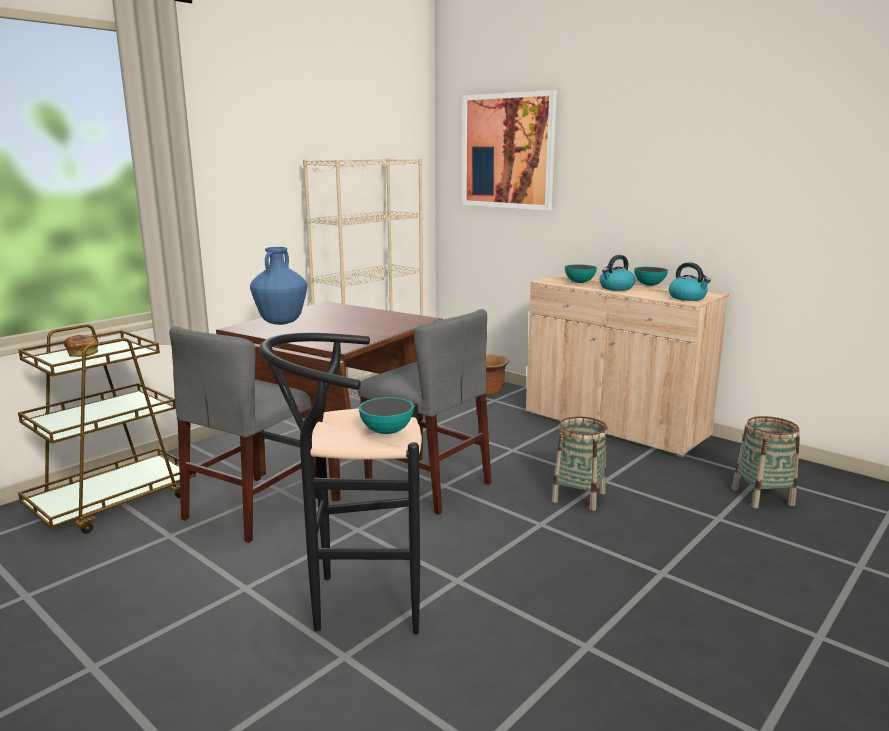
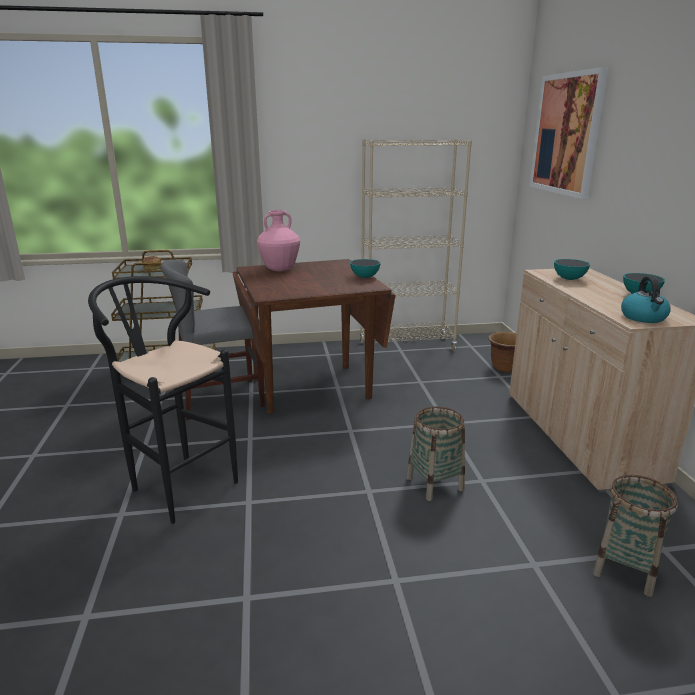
camera: 40 degrees right, 5 degrees up
(281, 322) = (280, 270): blue vase -> pink vase
(386, 432) = (178, 366): bowl -> bowl (365, 277)
(427, 483) = (341, 425): grey chair -> none
(616, 288) = (591, 291): kettle -> none

